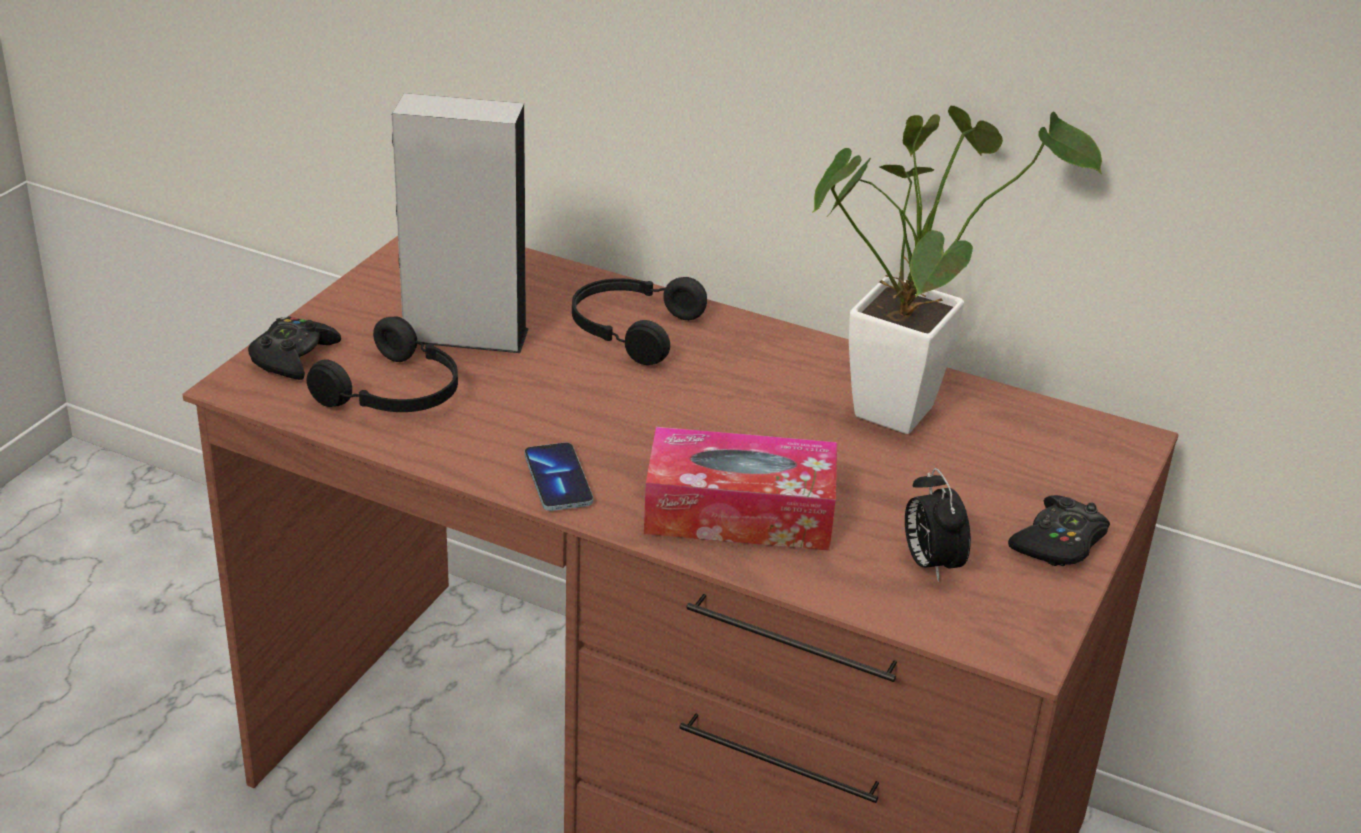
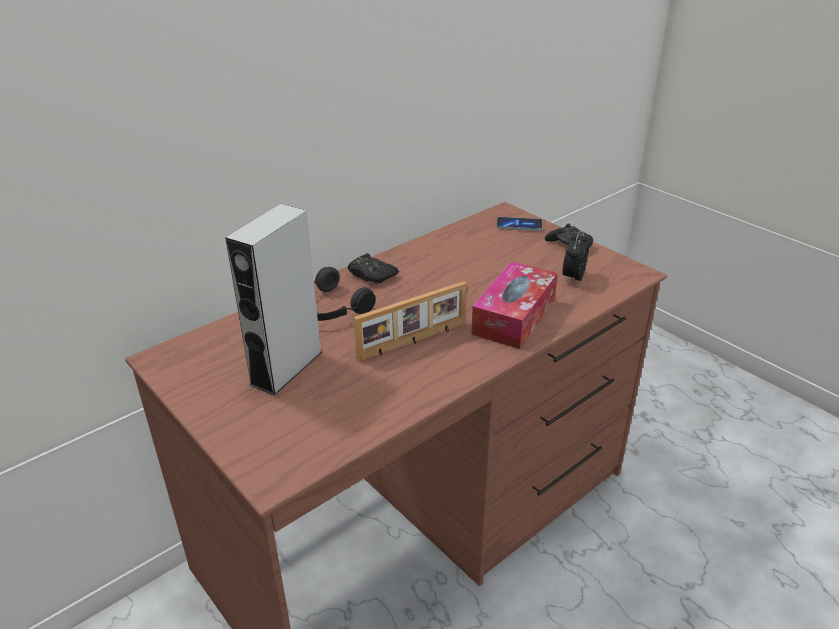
camera: 65 degrees left, 0 degrees up
(293, 357) = (256, 447): black game controller -> black game controller (371, 274)
(396, 393) = (333, 409): black headphones -> none
(558, 480) = (458, 366): phone -> phone (519, 225)
(595, 425) = (413, 342): none -> picture frame
(902, 404) = (448, 252): potted plant -> none
(930, 563) = (573, 278): alarm clock -> alarm clock turned 105 degrees clockwise

